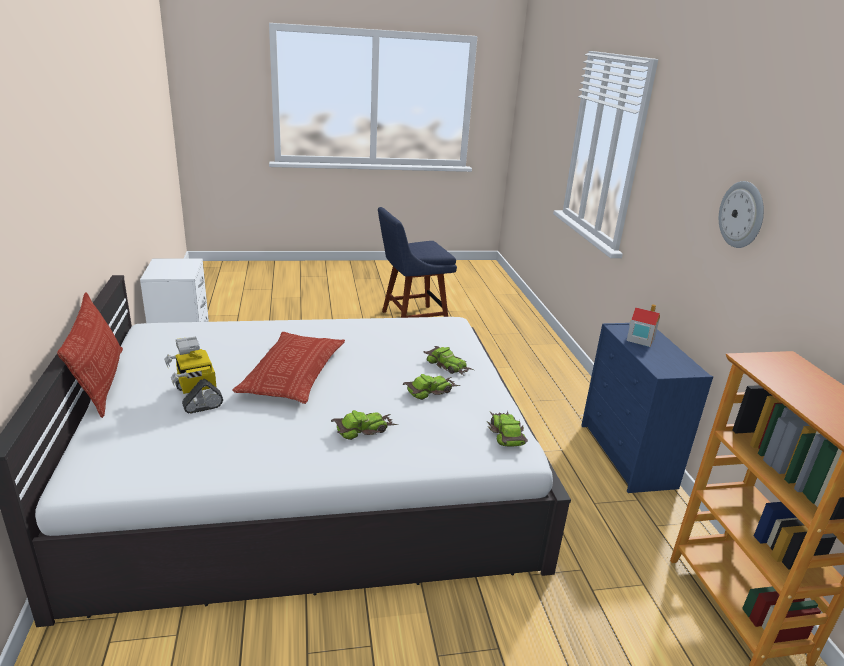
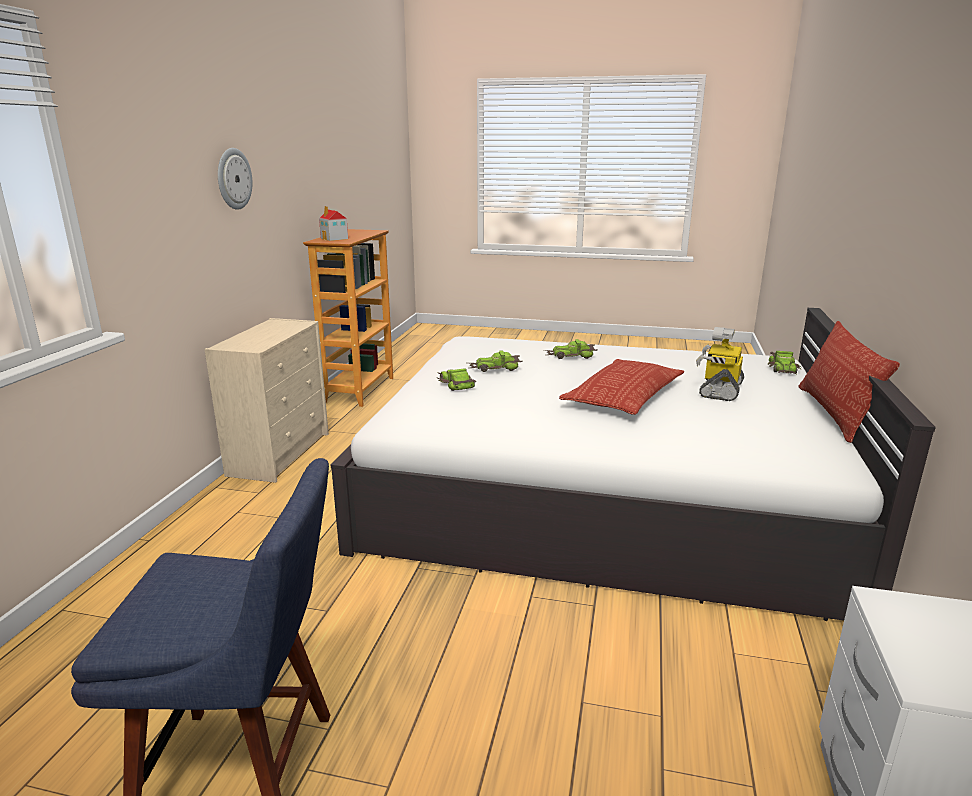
camera: 155 degrees left, 5 degrees down
(197, 396) = (719, 390): toy robot -> toy robot turned 150 degrees counterclockwise
(505, 432) = (463, 344): toy car -> toy car (783, 369)
(627, 456) = (280, 453): blue dresser -> beige dresser
(640, 339) = (258, 339): toy house -> toy house (334, 238)

